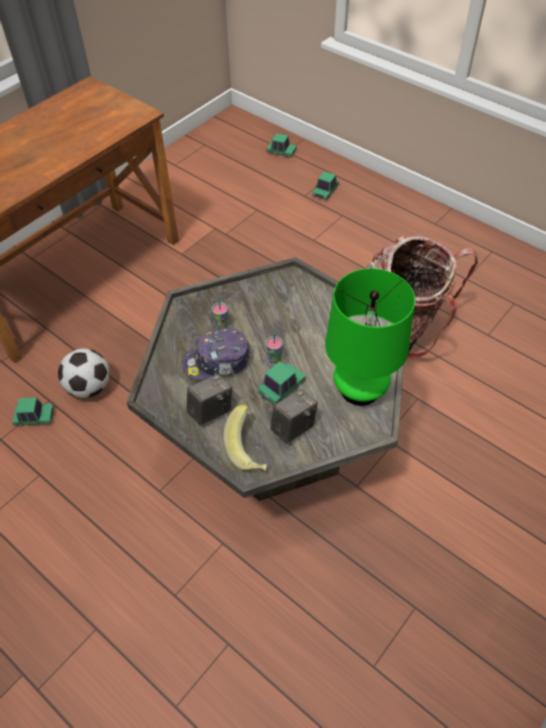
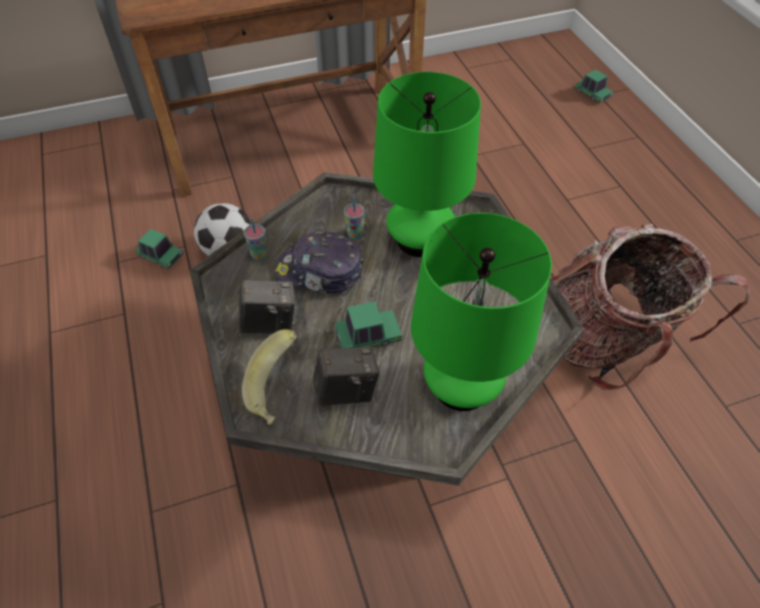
camera: 30 degrees right, 0 degrees up
(267, 310) = (419, 240): none -> green table lamp
(274, 359) = (385, 299): cup -> cup (259, 255)
(325, 191) = (617, 153): toy car -> none

